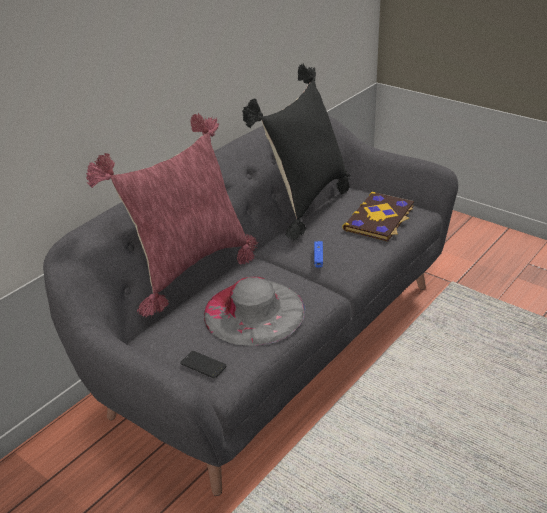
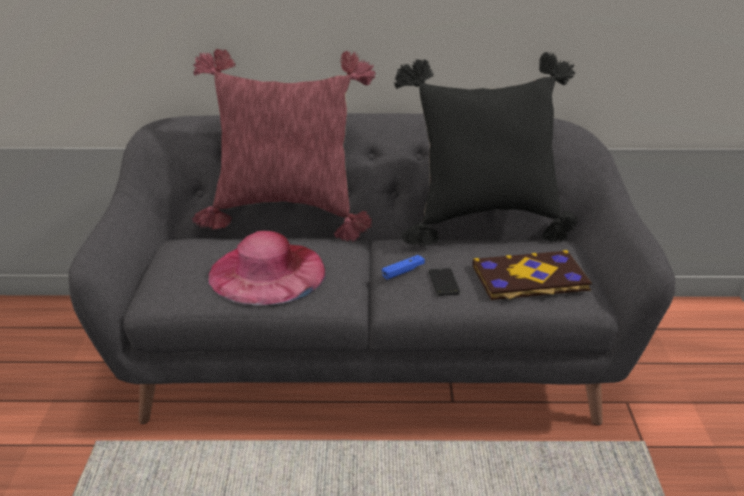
camera: 50 degrees right, 5 degrees down
(203, 365) = (166, 281): phone -> phone (444, 282)
(254, 311) = (267, 272): grey hat -> pink hat

